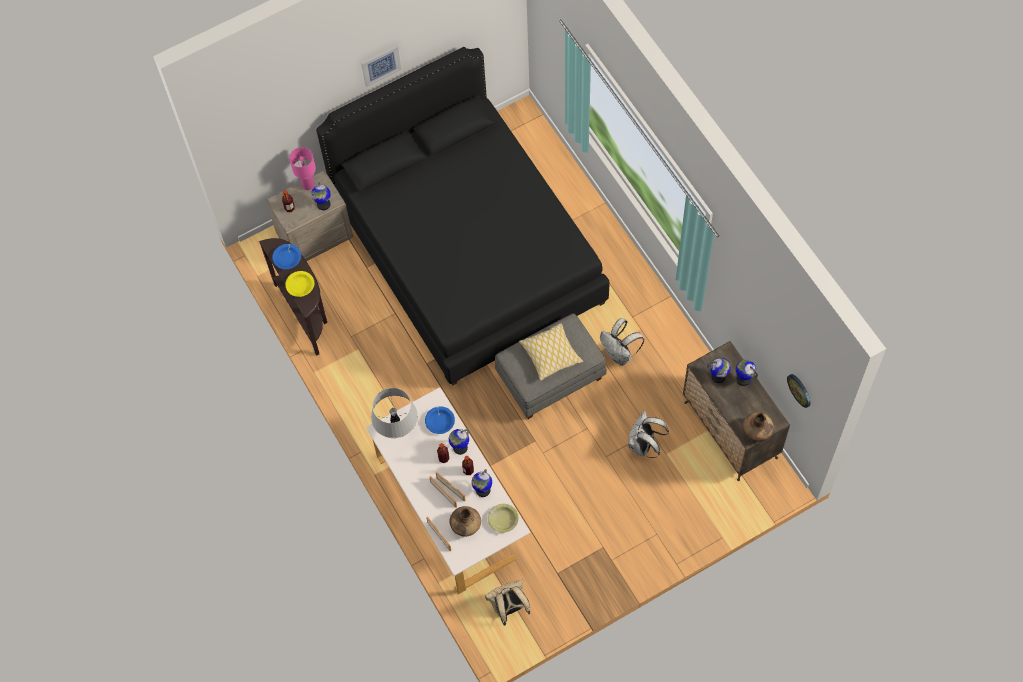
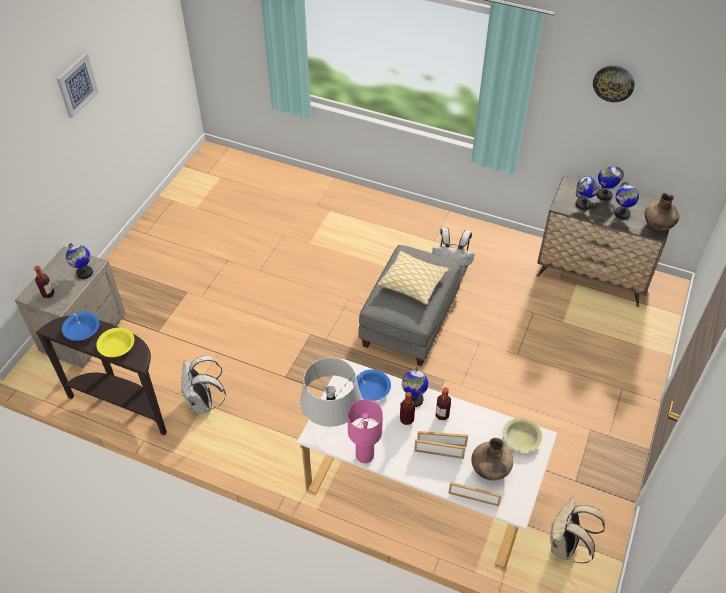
camera: 40 degrees left, 15 degrees down
(308, 185) = (54, 266): pink table lamp -> pink table lamp (365, 456)
(468, 251) = (247, 269): black bed -> none
(483, 490) = (474, 424): globe -> globe (621, 214)
(643, 445) = (539, 327): white backpack -> white backpack (204, 403)
(799, 390) = (691, 144): wall clock -> wall clock (613, 83)

